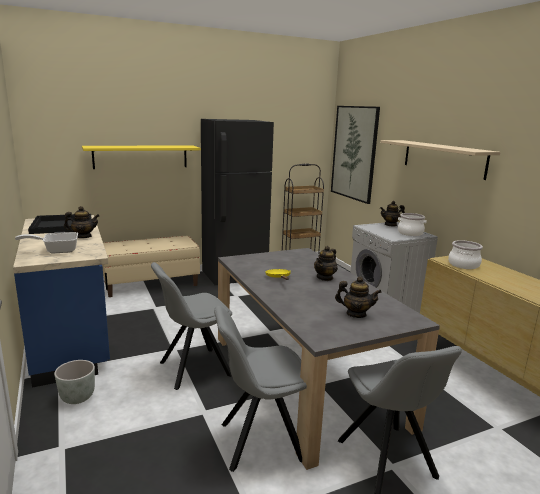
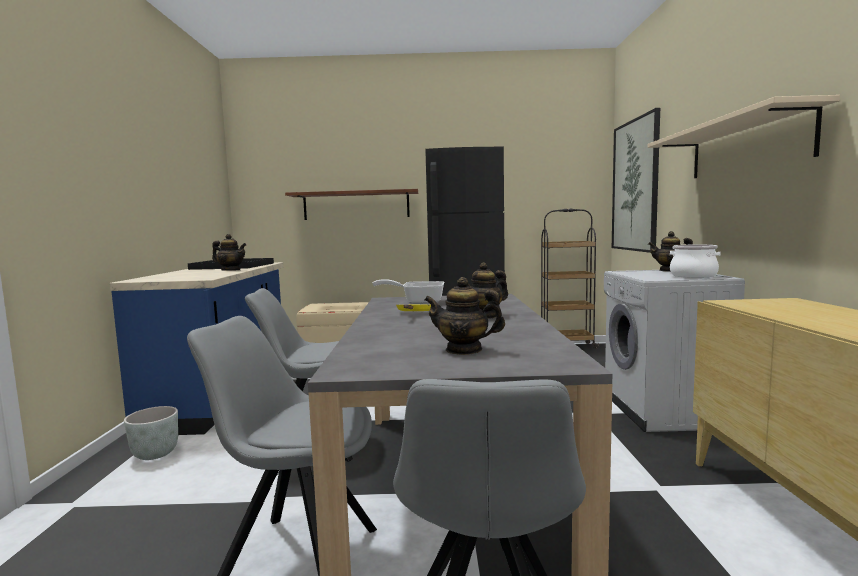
camera: 25 degrees right, 10 degrees down
(57, 250) = (179, 276): frying pan -> frying pan (418, 302)
(141, 156) = (356, 205): yellow shelf -> brown shelf
(356, 314) = (464, 350): teapot -> teapot turned 150 degrees clockwise
(464, 265) = (767, 307): cooking pot -> none

